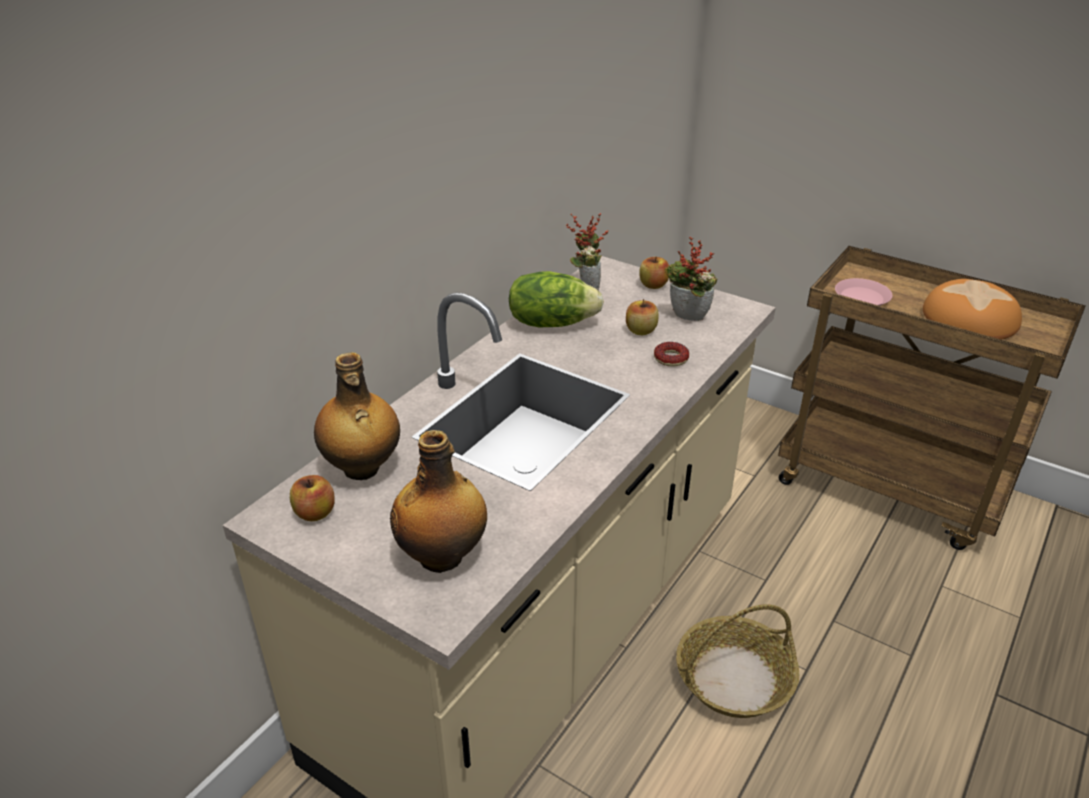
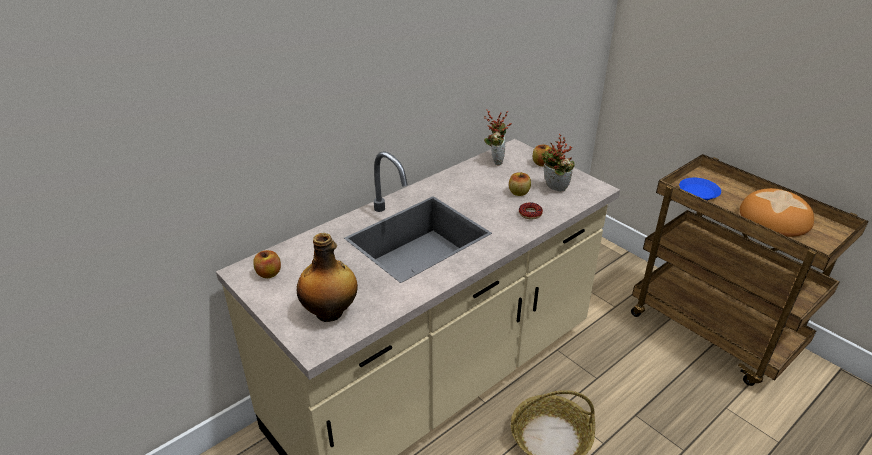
camera: 15 degrees right, 0 degrees up
(362, 469) = (306, 252): bottle -> none
(551, 322) = (462, 179): lettuce -> none
(862, 298) = (699, 192): pink plate -> blue plate

